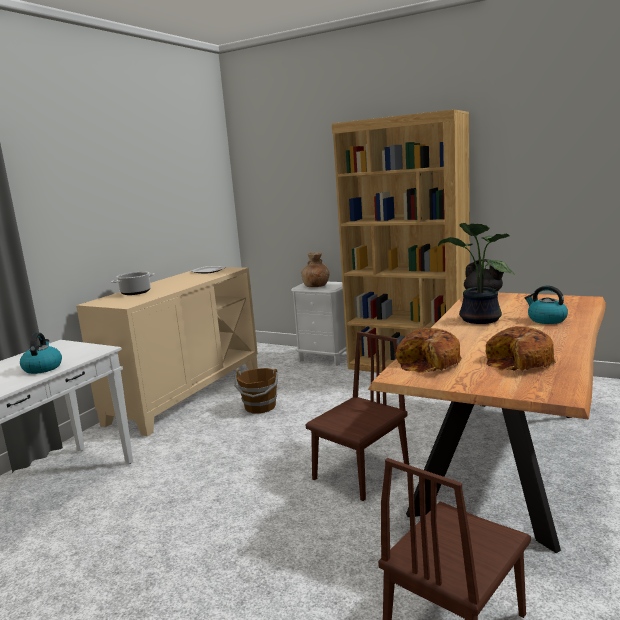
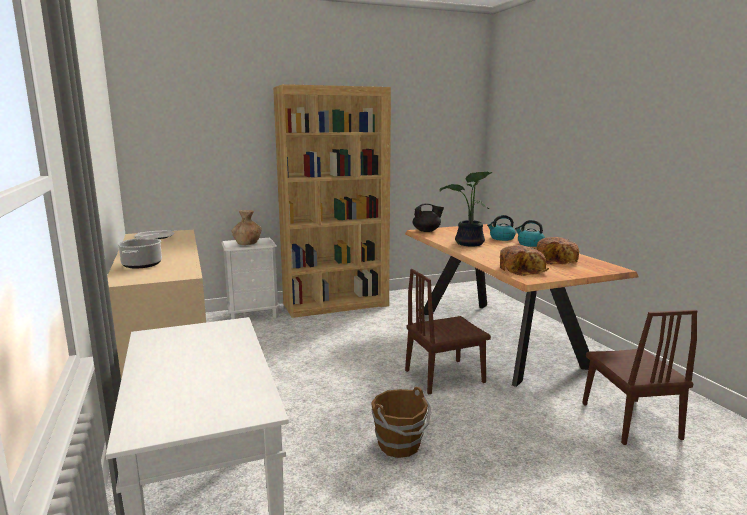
camera: 50 degrees left, 0 degrees up
(42, 368) = (225, 354): kettle -> kettle (530, 244)
(260, 407) = (278, 366): brown bucket -> brown bucket (400, 445)
(361, 472) = (444, 376): brown chair -> brown chair turned 105 degrees counterclockwise

